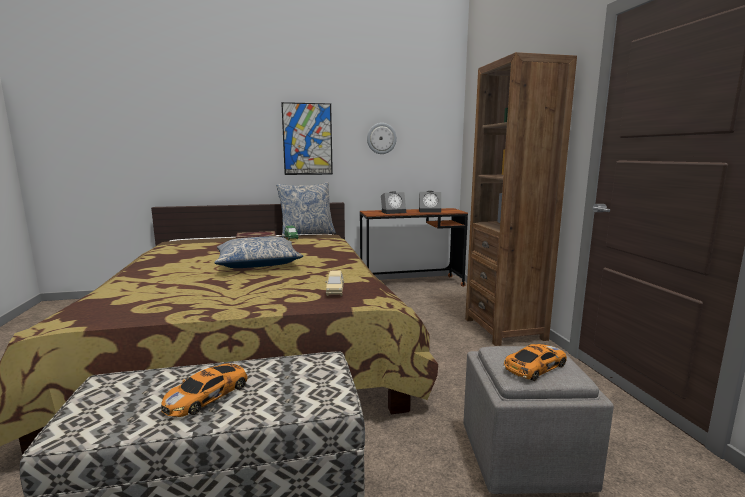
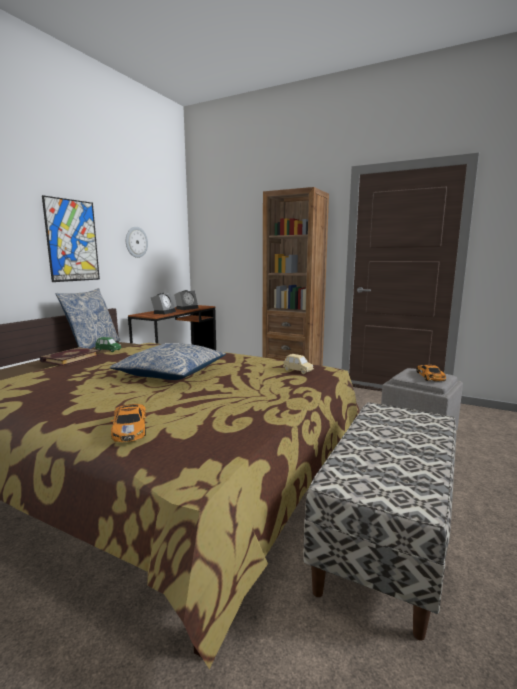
camera: 50 degrees left, 0 degrees up
(208, 395) = (397, 448): toy car -> toy car (130, 428)

